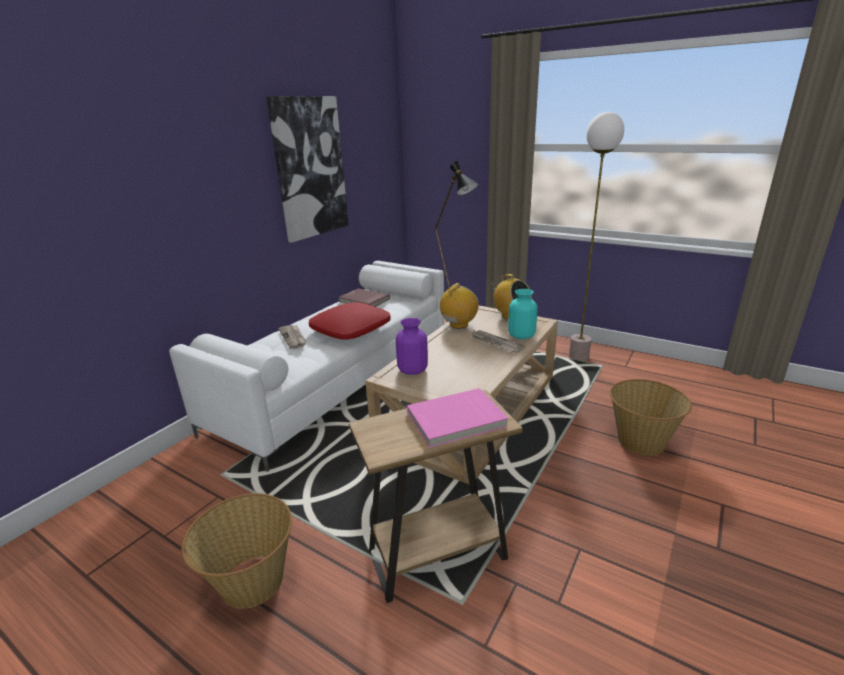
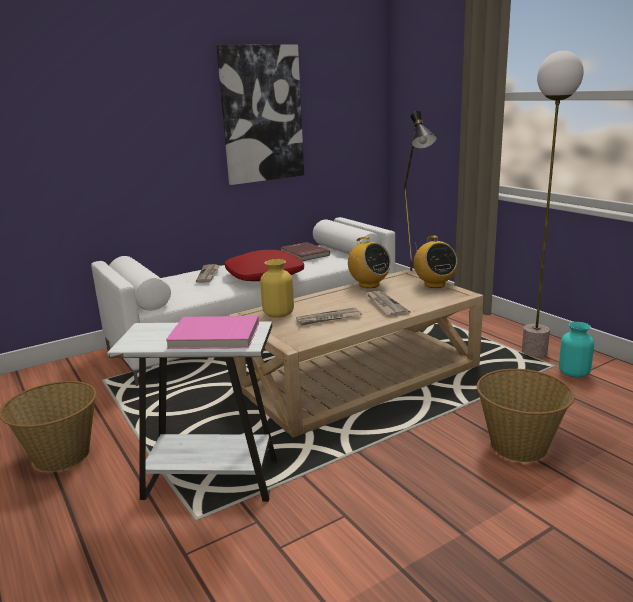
camera: 25 degrees right, 5 degrees down
(412, 370) = (278, 314): purple vase -> yellow vase
(437, 555) = (211, 480): brown side table -> white side table
(458, 324) = (368, 285): radio -> radio turned 75 degrees clockwise
(463, 366) = (328, 318): none -> newspaper
(521, 335) = (421, 302): turquoise vase -> turquoise vase (573, 373)

